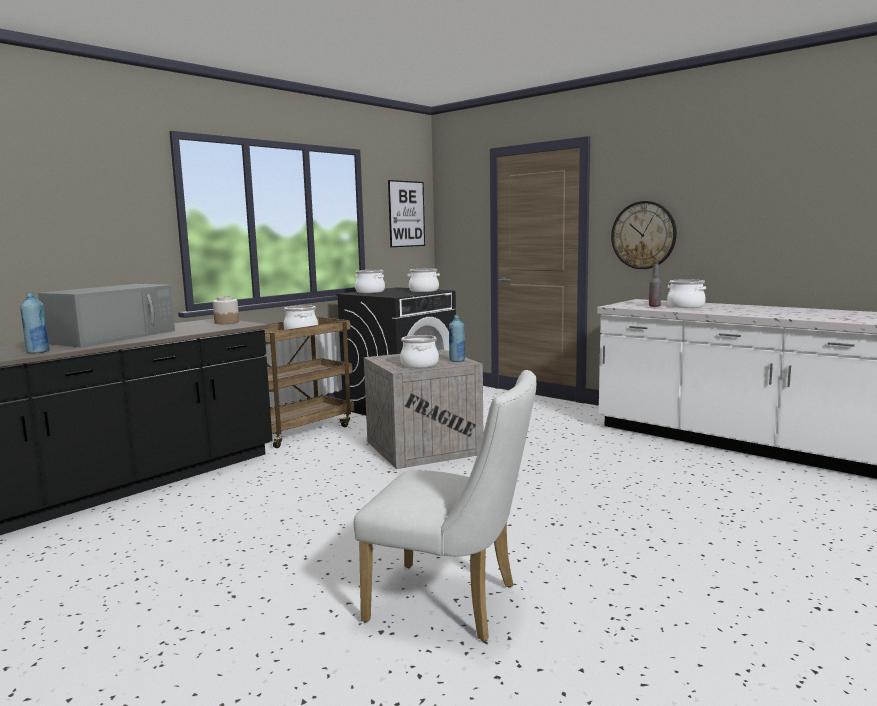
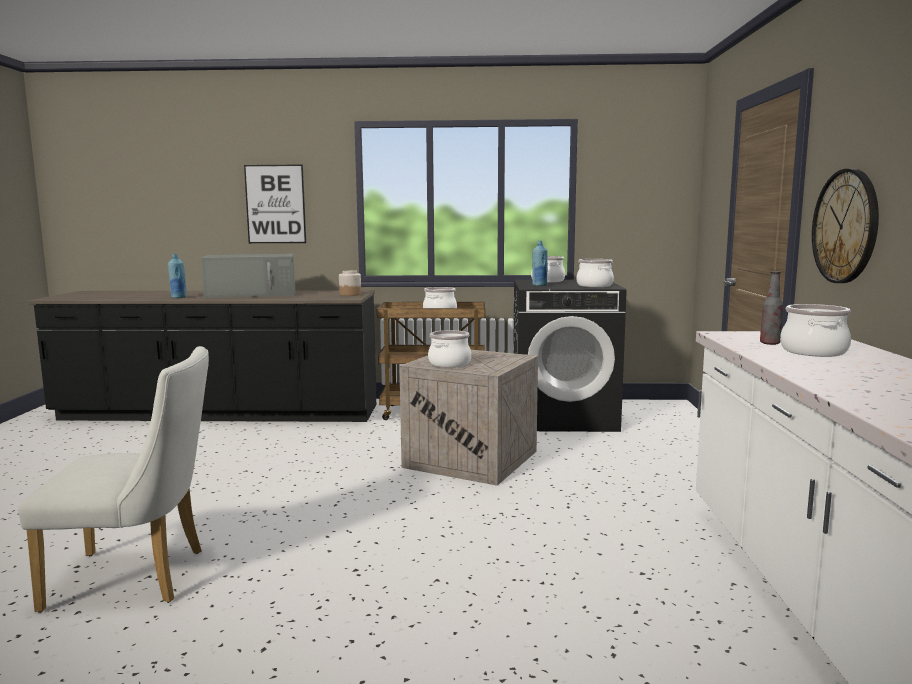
camera: 50 degrees right, 0 degrees up
(406, 214) = (648, 192): picture -> picture (275, 204)
(453, 604) = (139, 578): white chair -> white chair turned 75 degrees counterclockwise
(457, 360) = (492, 368): blue bottle -> blue bottle (539, 285)

